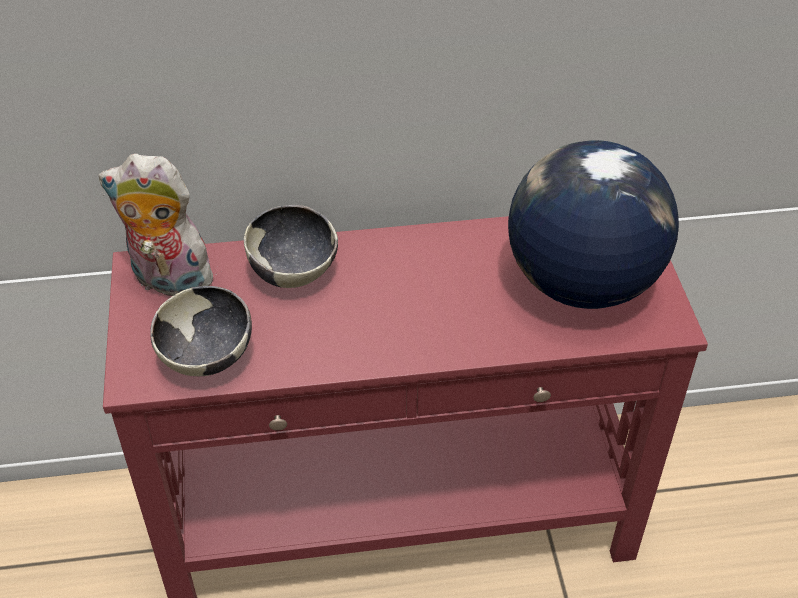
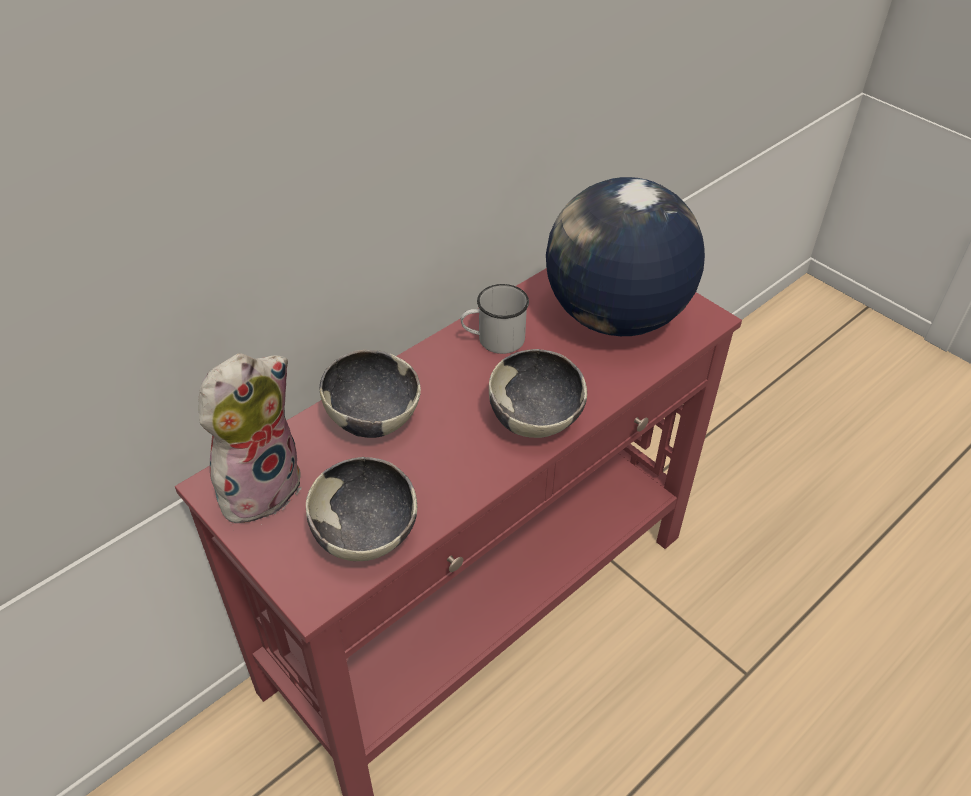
camera: 35 degrees left, 0 degrees up
(168, 281) = (260, 486): plush toy -> plush toy turned 150 degrees clockwise
(422, 337) = (535, 420): none -> bowl
(451, 253) = (493, 339): none -> white mug

